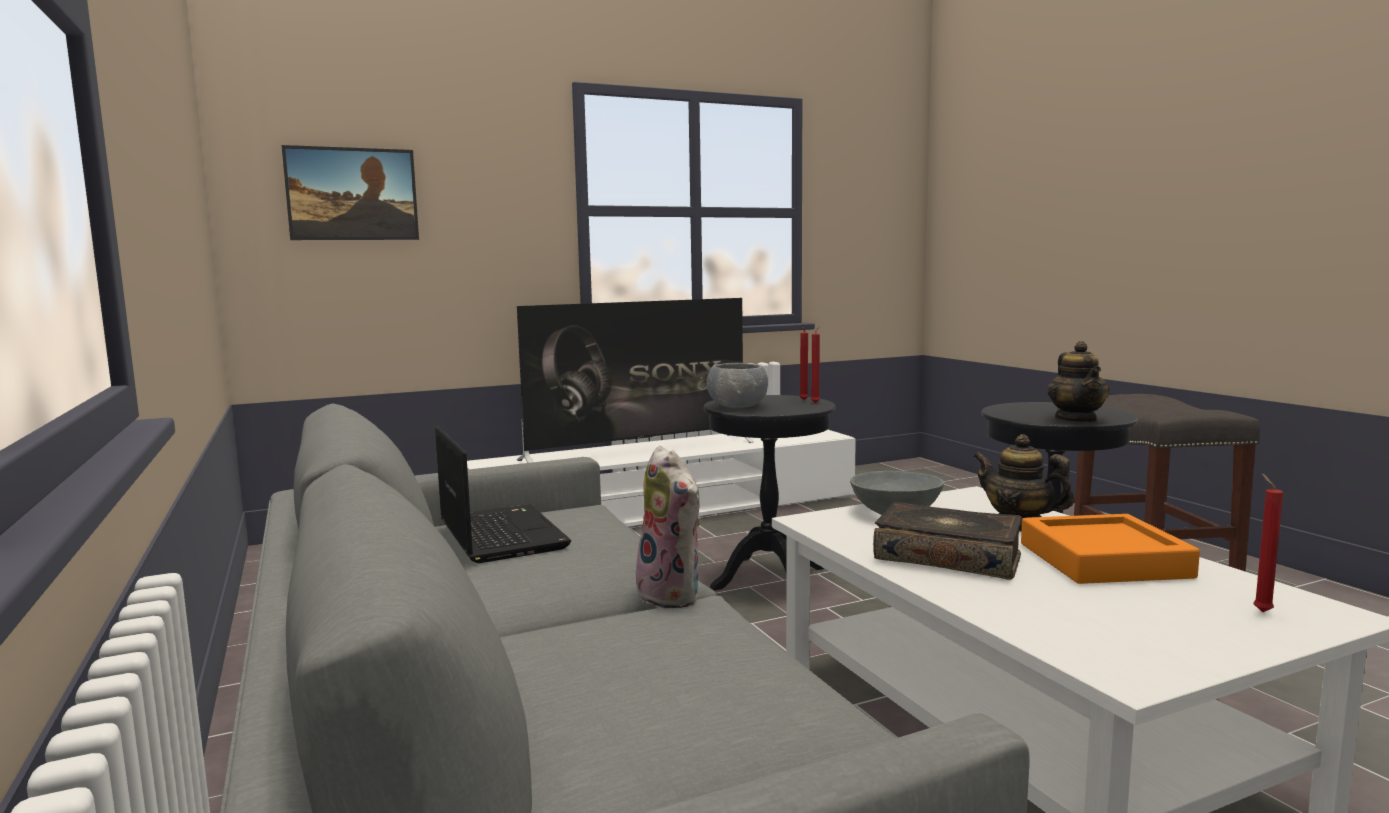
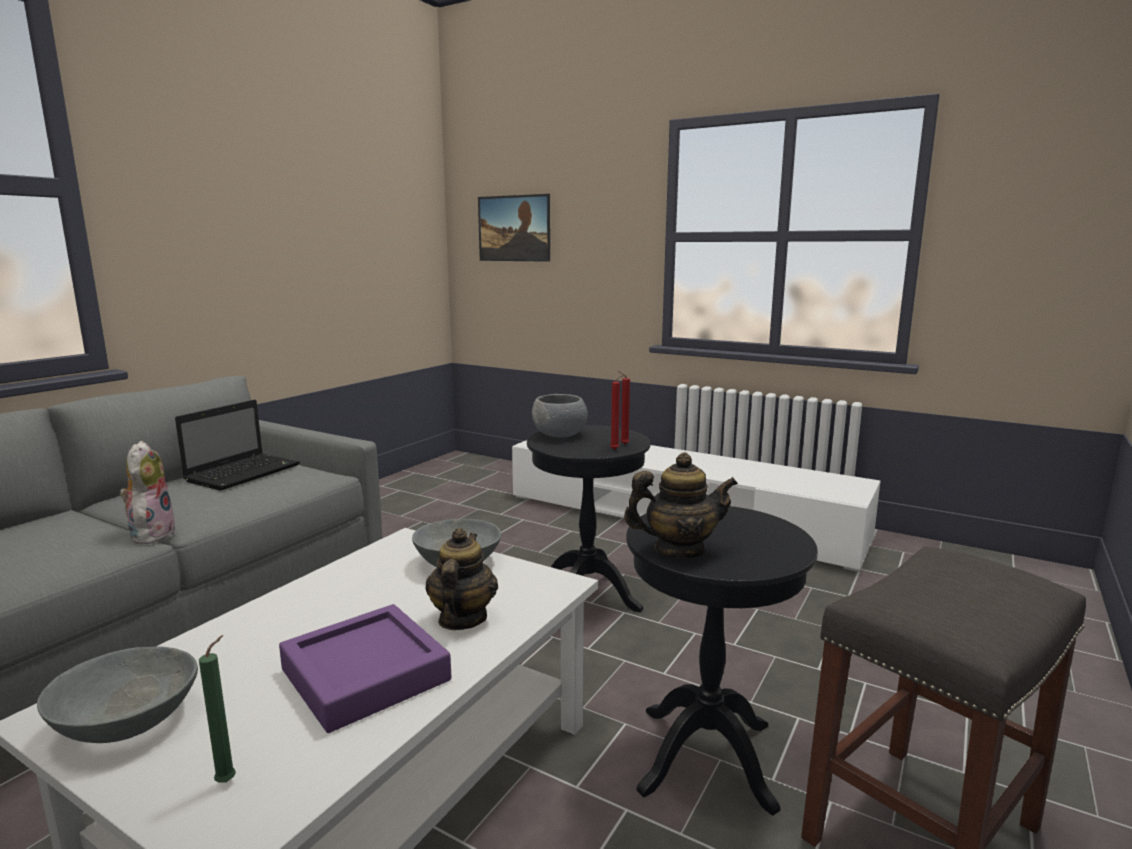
camera: 55 degrees right, 5 degrees up
(640, 451) = (657, 457): television -> none
(674, 595) = (151, 534): plush toy -> plush toy turned 150 degrees clockwise
(948, 557) = (334, 604): book -> none
(1076, 420) = (679, 550): teapot -> teapot turned 150 degrees counterclockwise
(1103, 560) = (365, 675): orange tray -> purple tray
(1157, 644) = (126, 724): none -> grey bowl
(1260, 611) = (229, 780): red candle -> green candle

